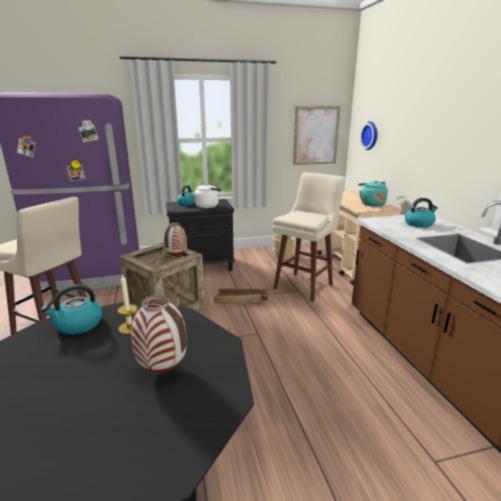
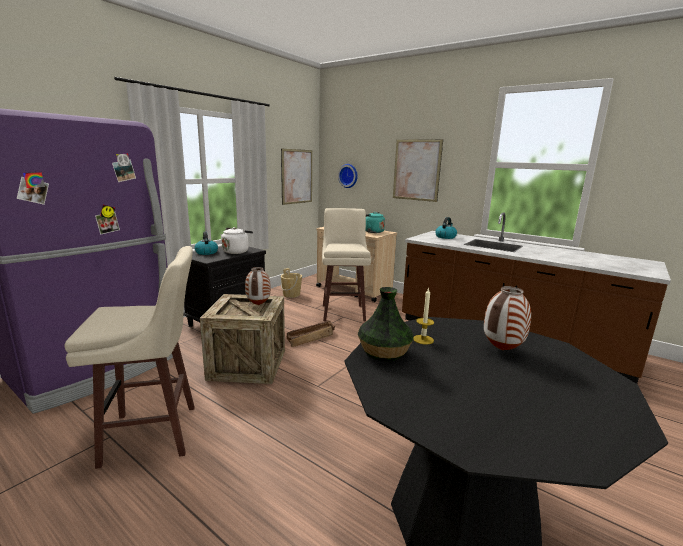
camera: 40 degrees left, 5 degrees down
(78, 324) = (384, 352): kettle -> vase
(431, 130) = (416, 170): none -> picture

